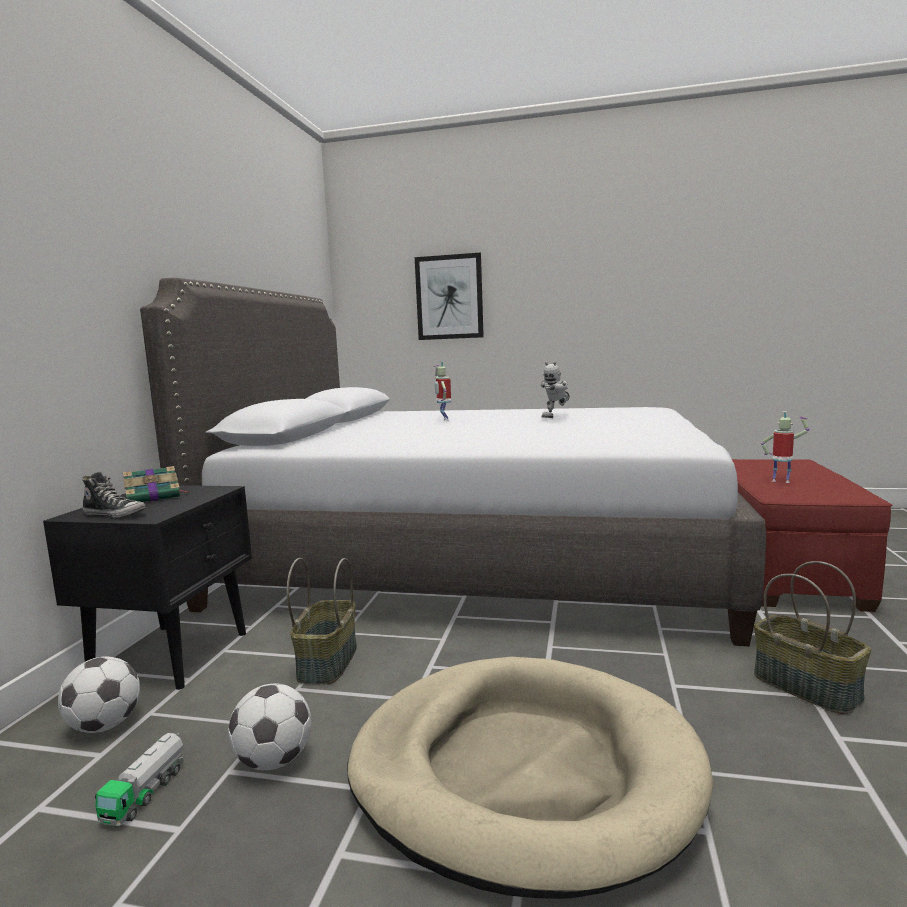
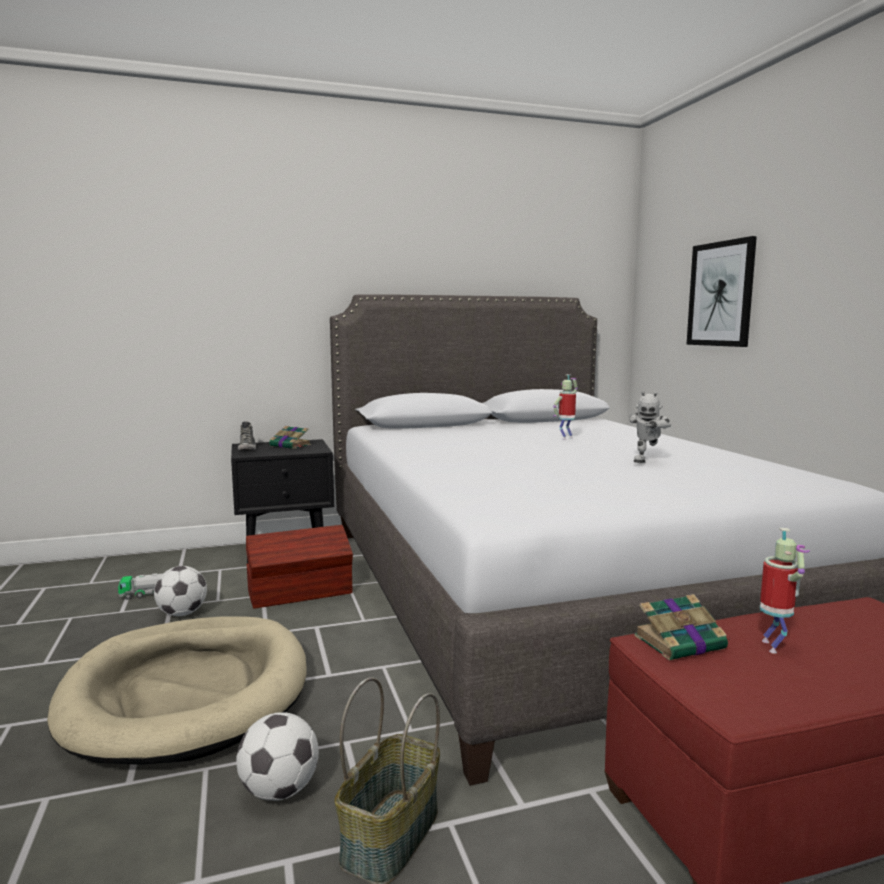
camera: 60 degrees right, 0 degrees up
(105, 726) = (204, 565): football -> football (279, 790)
(327, 662) = (301, 593): basket -> brown storage box
(556, 417) = (646, 461): toy robot -> toy robot turned 75 degrees counterclockwise
(774, 492) = (681, 642): none -> book

